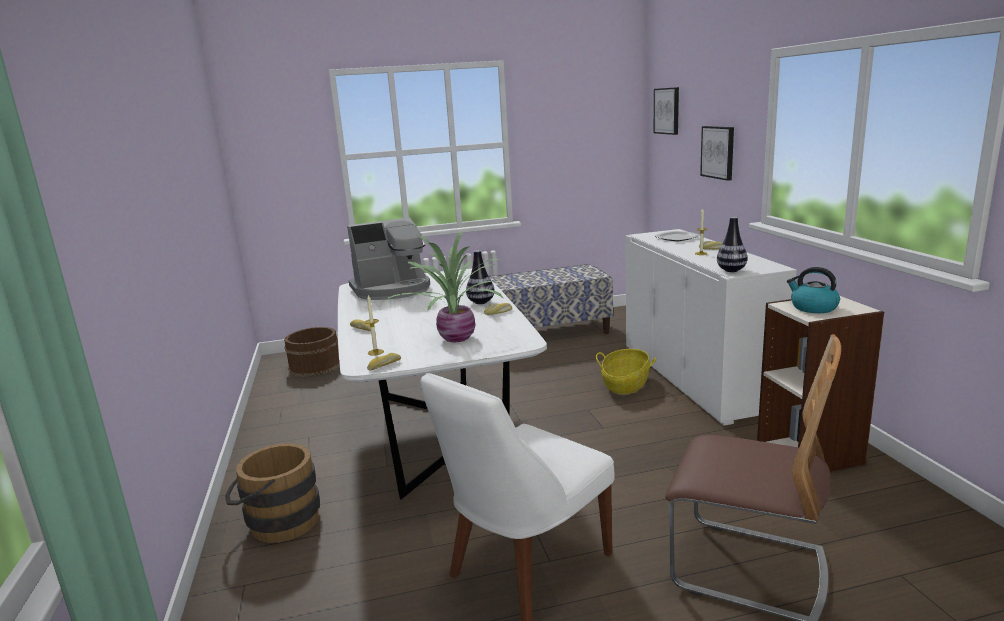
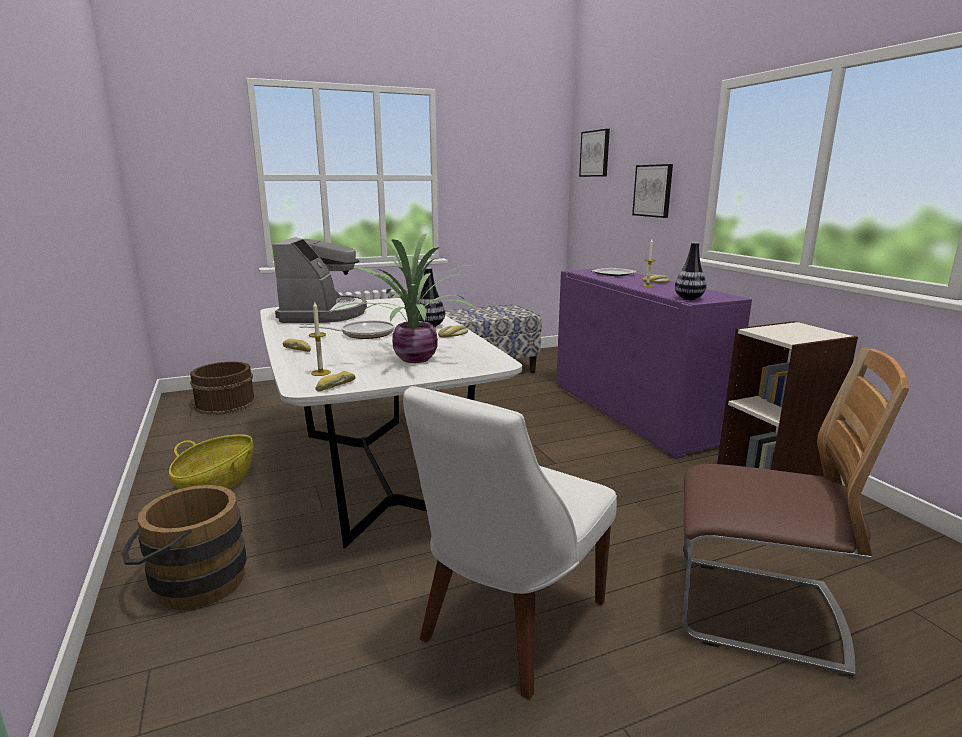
camera: 10 degrees left, 0 degrees up
(392, 289) = (323, 314): coffee machine -> coffee machine turned 60 degrees counterclockwise
(420, 312) = (362, 334): none -> frying pan
(625, 384) = (565, 420): basket -> basket (217, 482)
(695, 377) = (632, 413): white cabinet -> purple cabinet
(813, 308) = (786, 333): kettle -> none

